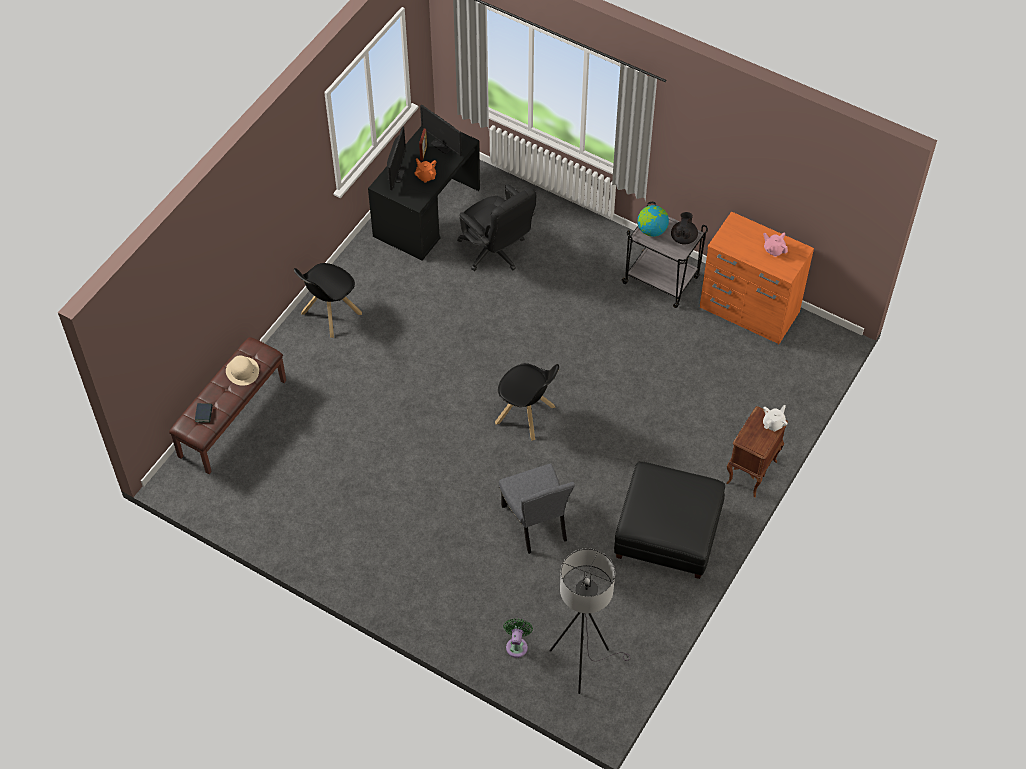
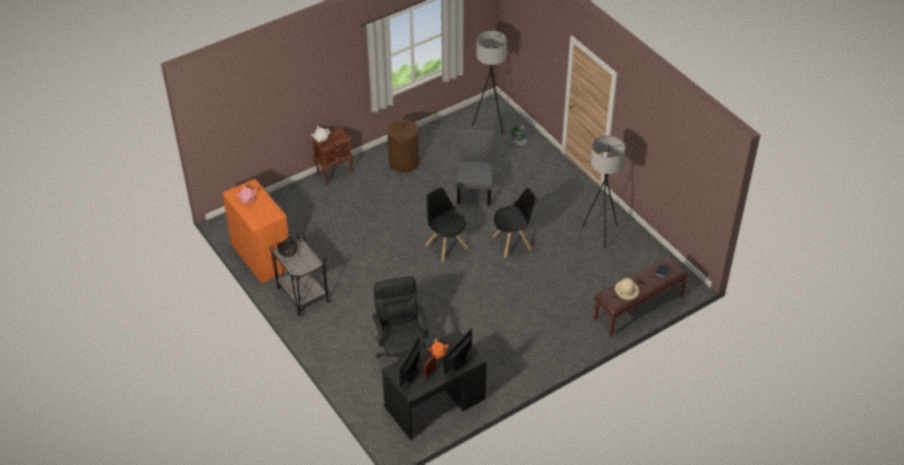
camera: 155 degrees left, 10 degrees down
(327, 517) = (598, 233): none -> grey floor lamp
(330, 314) = (543, 352): black chair -> black chair (513, 242)
(443, 145) = (411, 374): monitor -> monitor turned 135 degrees counterclockwise
(651, 230) = (305, 265): globe -> none
(668, 533) = (404, 162): black ottoman -> brown laundry basket

